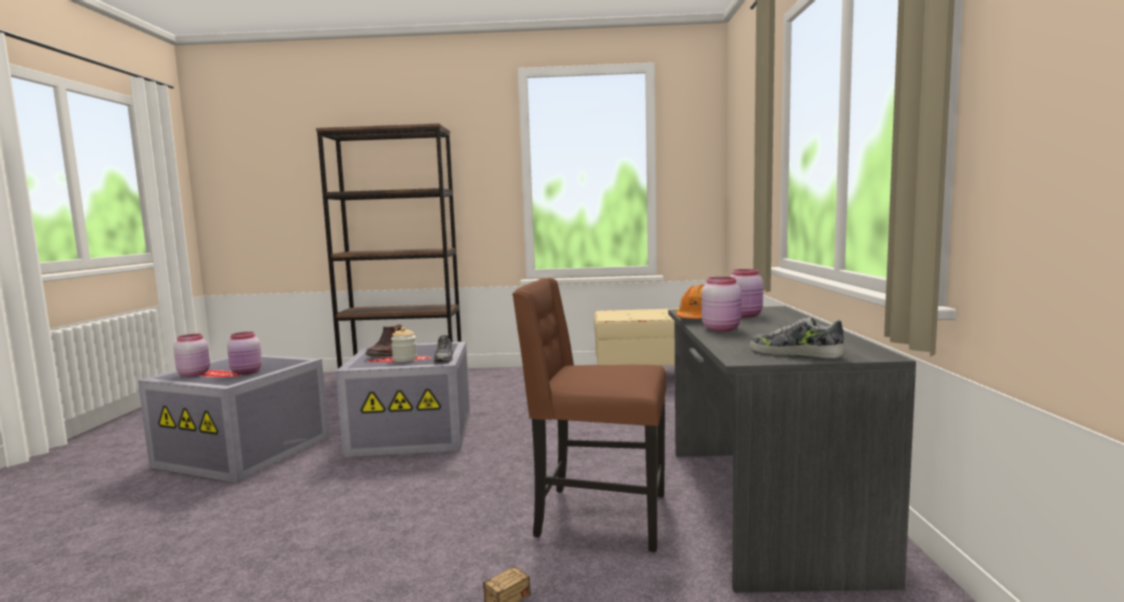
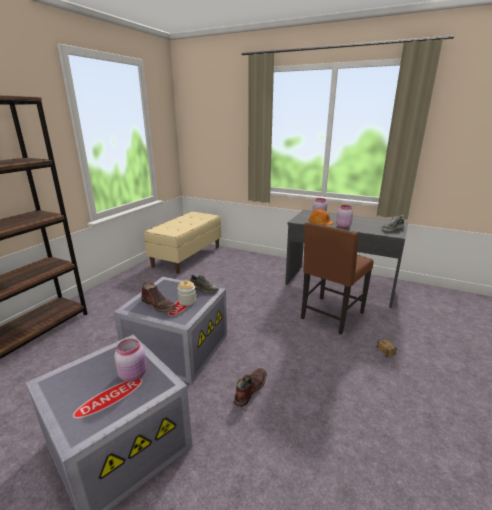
camera: 65 degrees left, 15 degrees up
(195, 374) = (95, 411): pink jar -> none
(340, 490) = (250, 389): none -> brown boot

